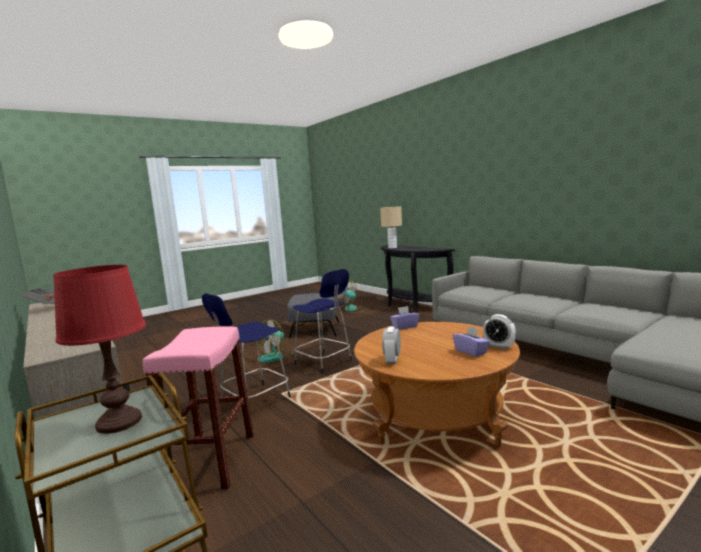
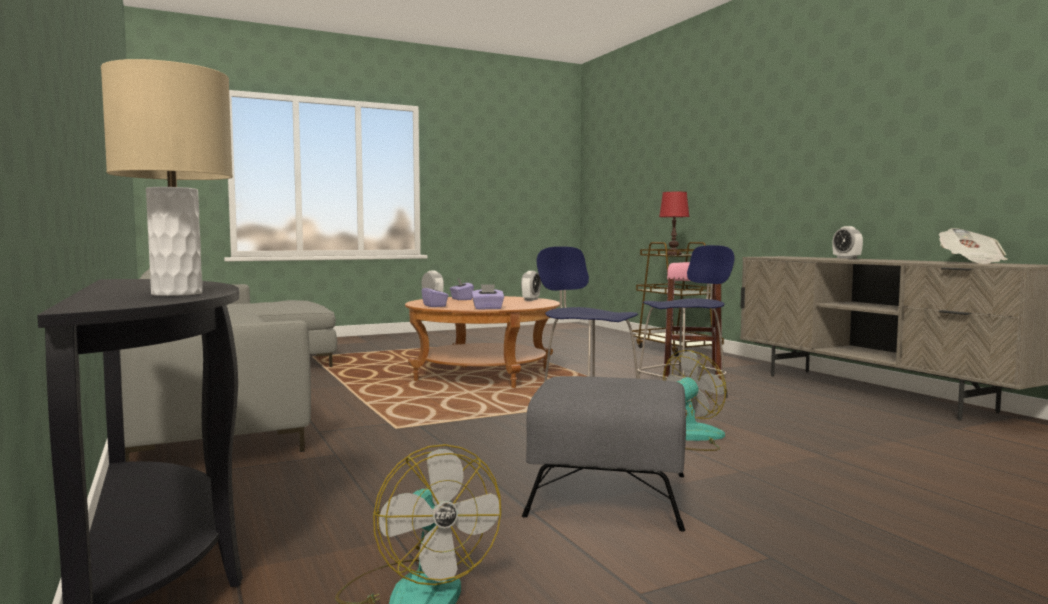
camera: 170 degrees left, 5 degrees down
(44, 333) = (846, 258): none -> alarm clock
(456, 327) = (435, 306): none -> purple tissue box

